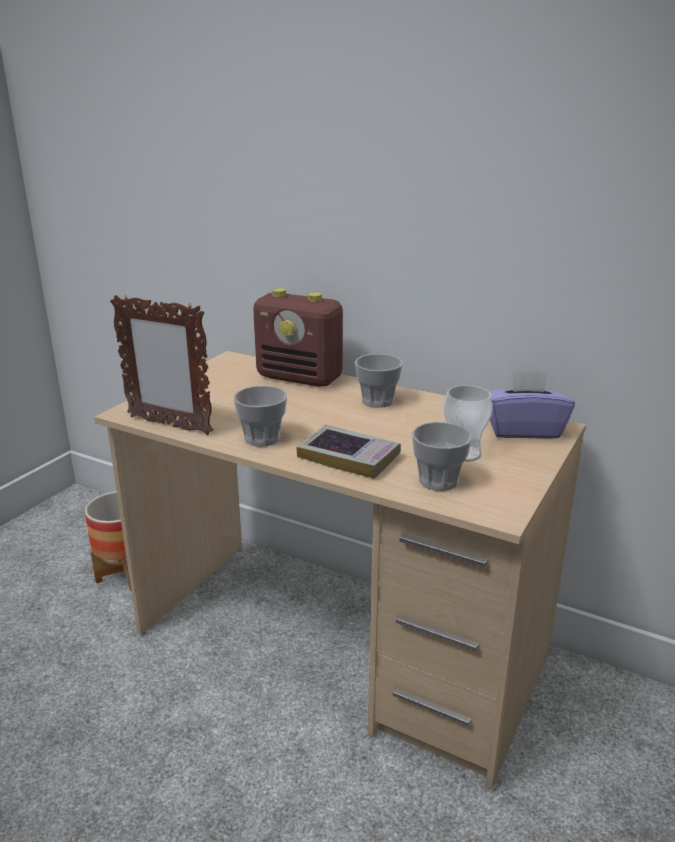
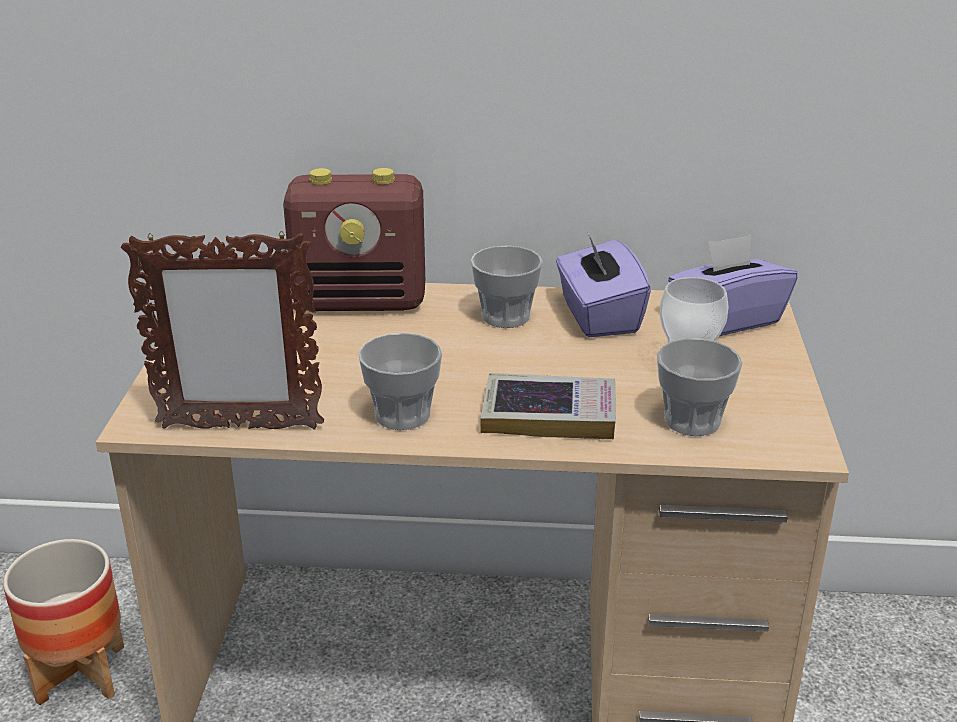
camera: 25 degrees left, 5 degrees up
(437, 412) = (598, 316): none -> purple tissue box

